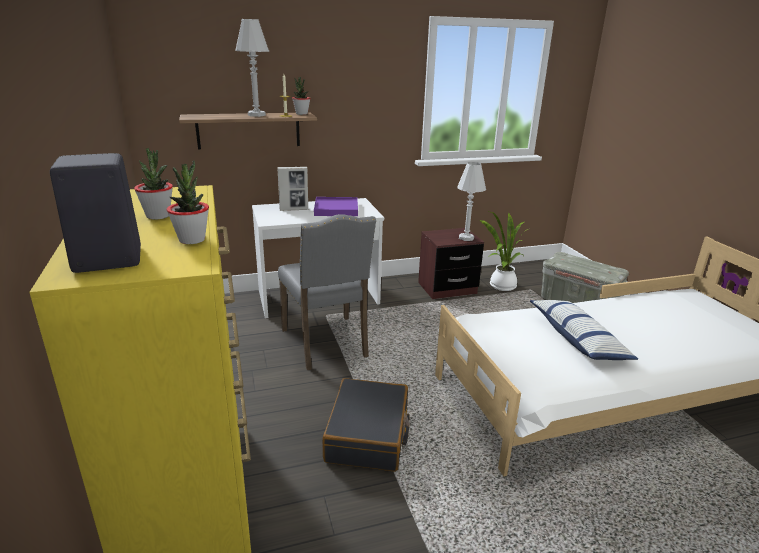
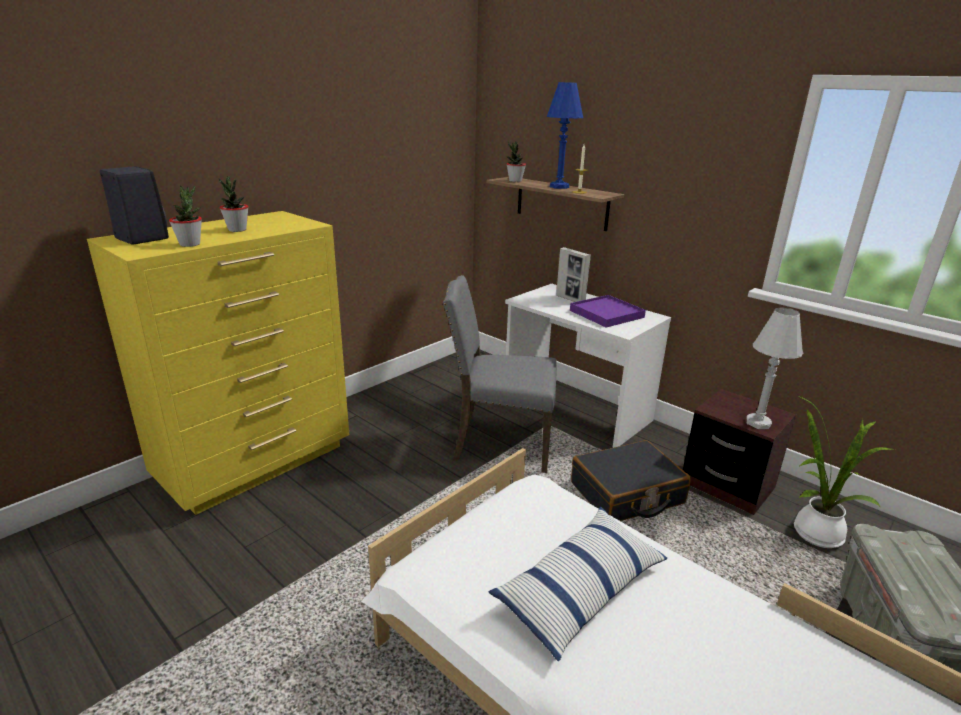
camera: 60 degrees right, 0 degrees up
(256, 115) = (559, 187): white table lamp -> blue table lamp
(301, 114) = (604, 193): potted plant -> potted plant (515, 181)
(327, 343) = (500, 445): grey chair -> grey chair turned 60 degrees clockwise
(368, 435) = (379, 521): black suitcase -> black suitcase (627, 494)

